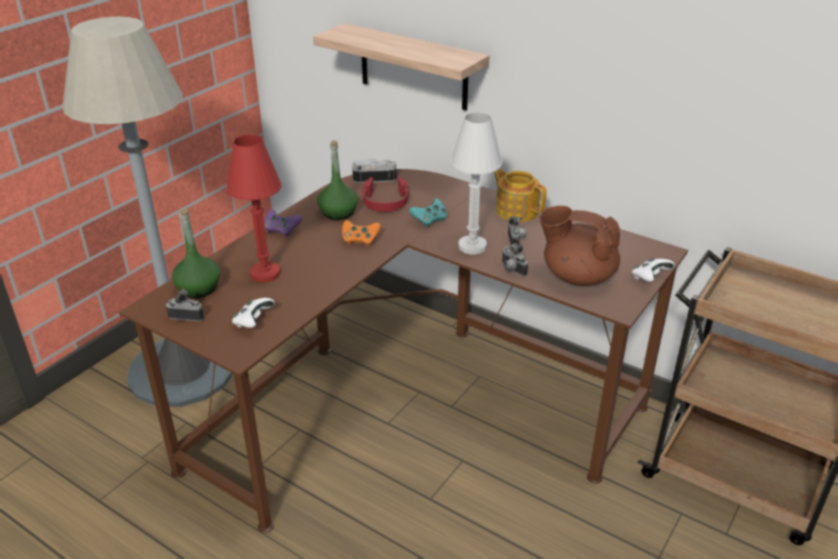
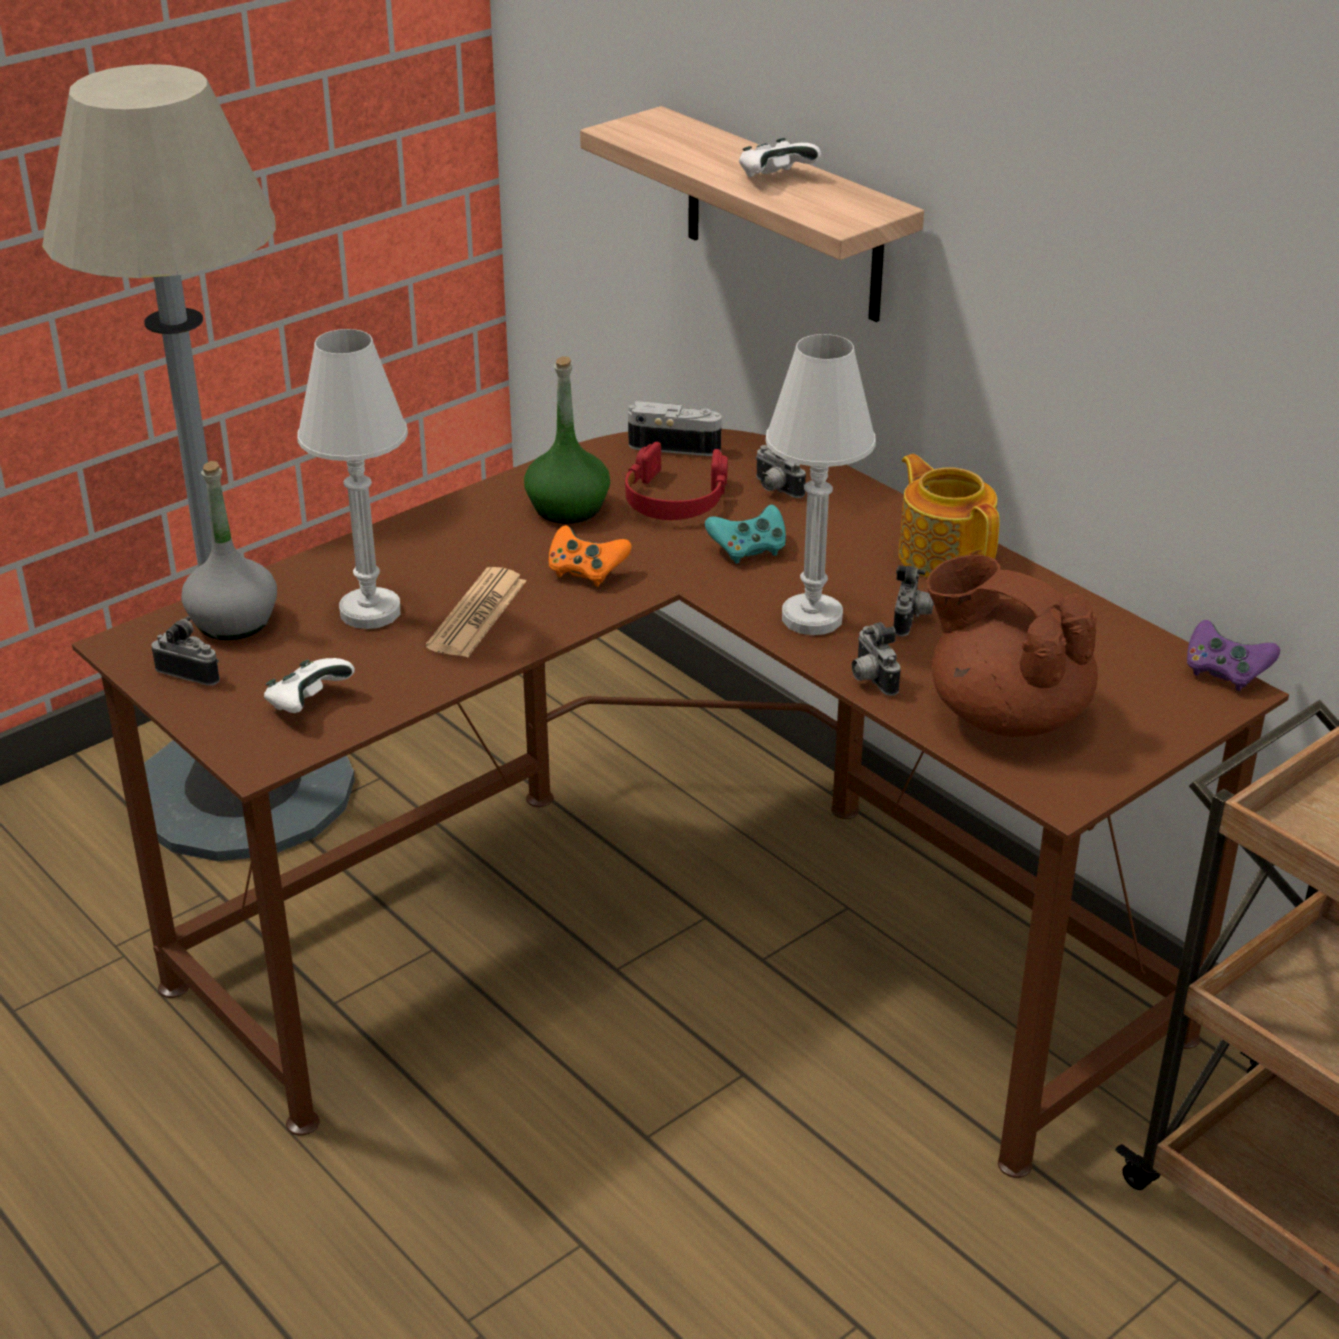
camera: 15 degrees right, 0 degrees up
(198, 288) = (233, 622): green bottle -> grey bottle
(265, 273) = (370, 612): red table lamp -> white table lamp
(281, 231) = (438, 530): purple game controller -> purple game controller (1224, 673)
(317, 267) = (477, 614): none -> newspaper
(428, 192) = (775, 489): none -> camera
(649, 278) = (1165, 742): white game controller -> white game controller (775, 178)

